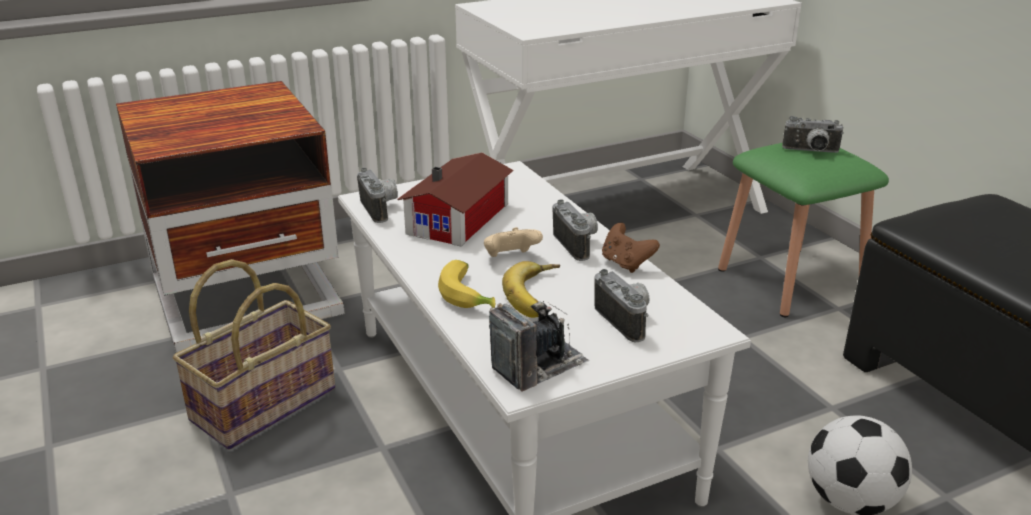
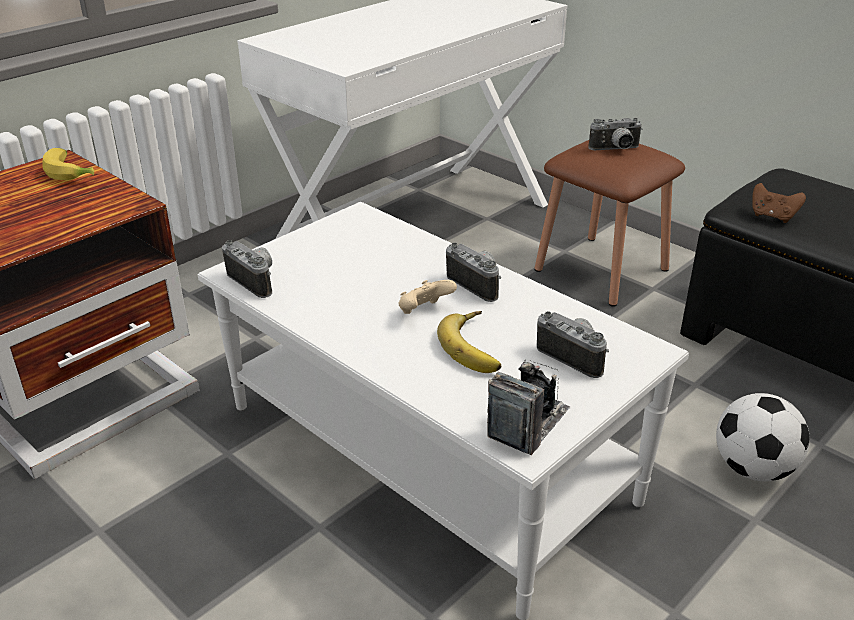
camera: 20 degrees left, 5 degrees up
(263, 403) = (166, 511): basket -> none
(462, 217) = (346, 275): toy house -> none
(470, 295) = (412, 361): banana -> banana (72, 172)
(626, 264) = (534, 296): brown game controller -> brown game controller (772, 216)
(790, 281) = (601, 269): green stool -> brown stool

